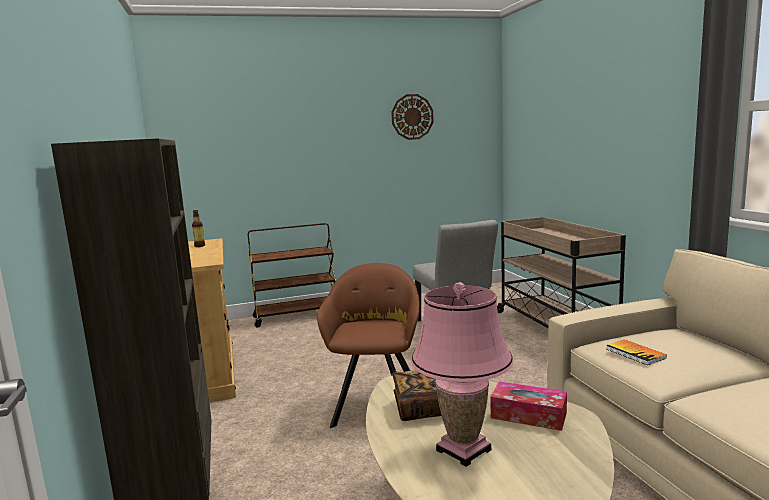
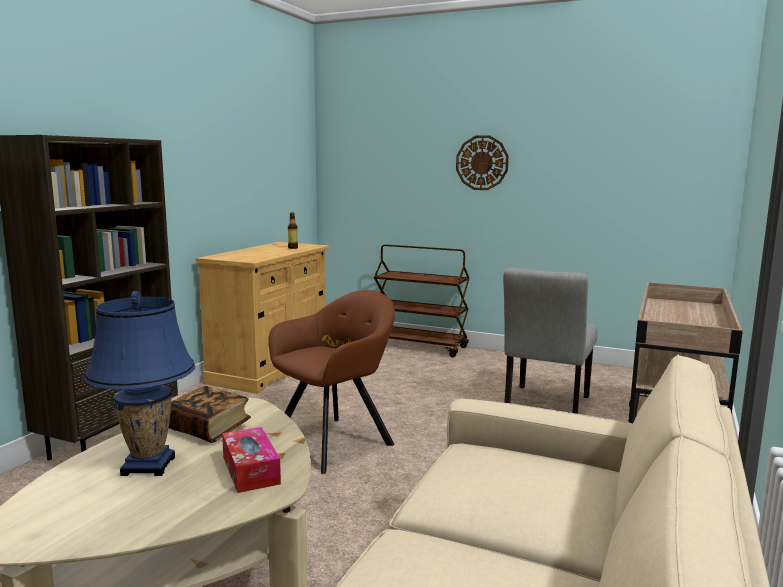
camera: 40 degrees right, 0 degrees up
(412, 117) = (598, 130): wall clock -> wall clock (482, 163)
(463, 450) = (148, 466): pink table lamp -> blue table lamp
(635, 353) = (472, 469): book -> none

